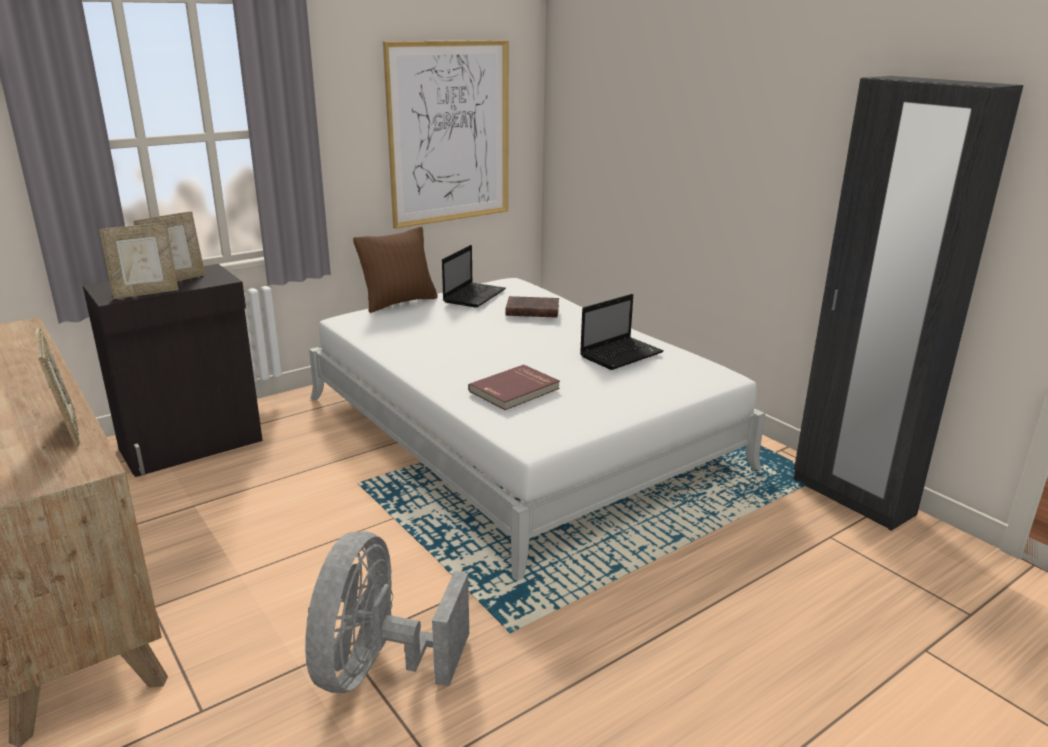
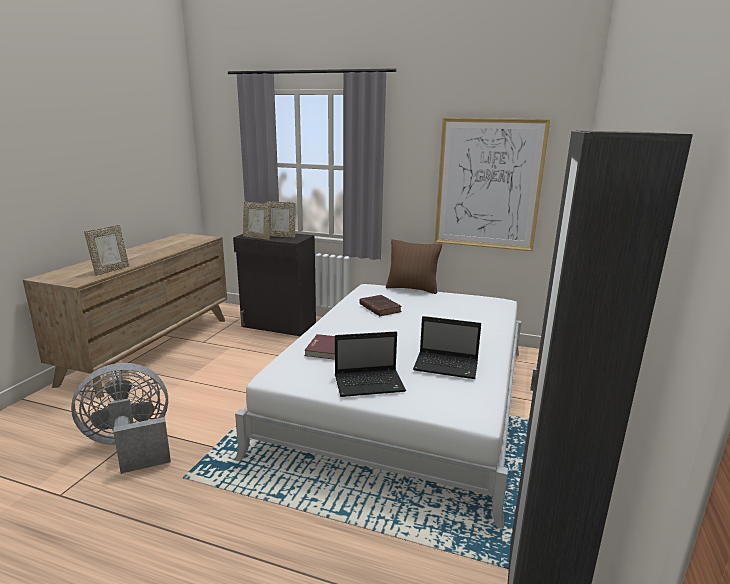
camera: 55 degrees right, 5 degrees down
(474, 295) = (454, 299): laptop -> laptop (370, 384)
(531, 311) = (462, 319): brown book -> brown book (379, 307)

